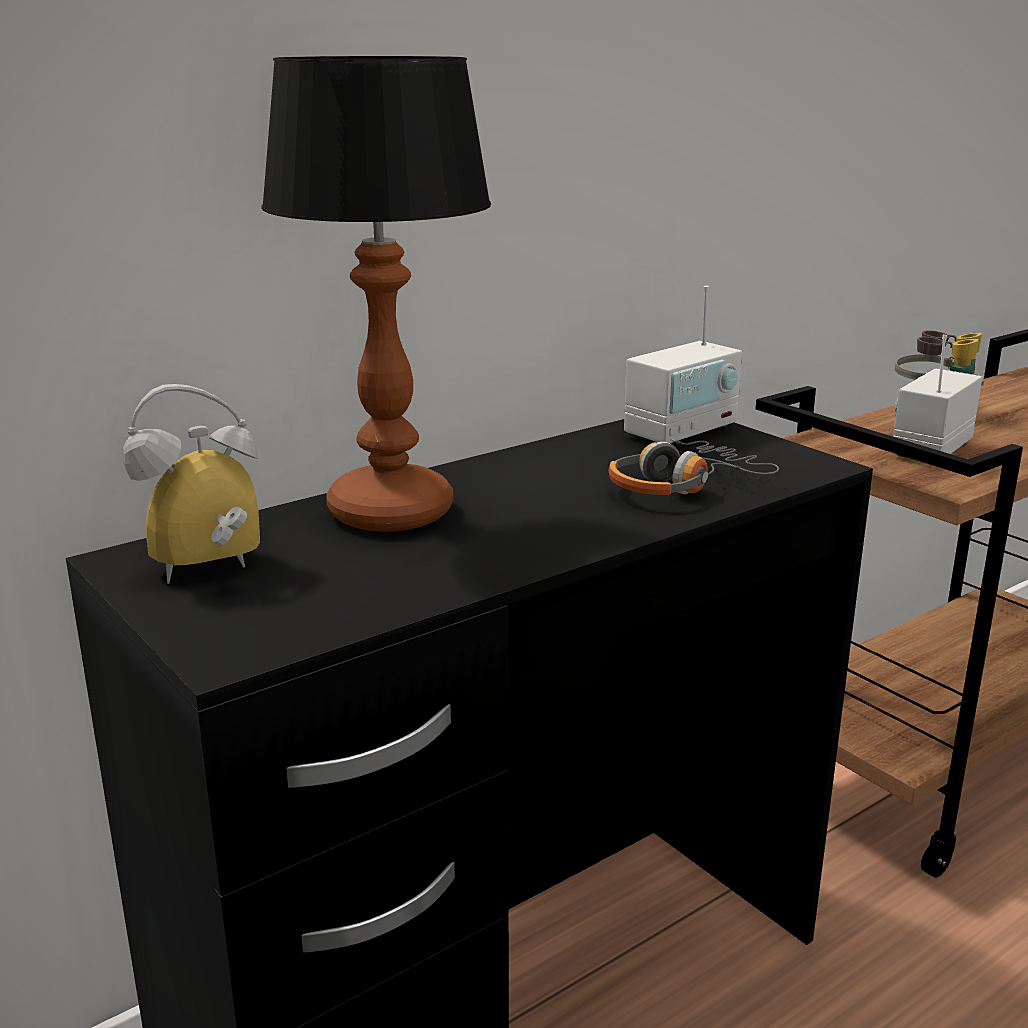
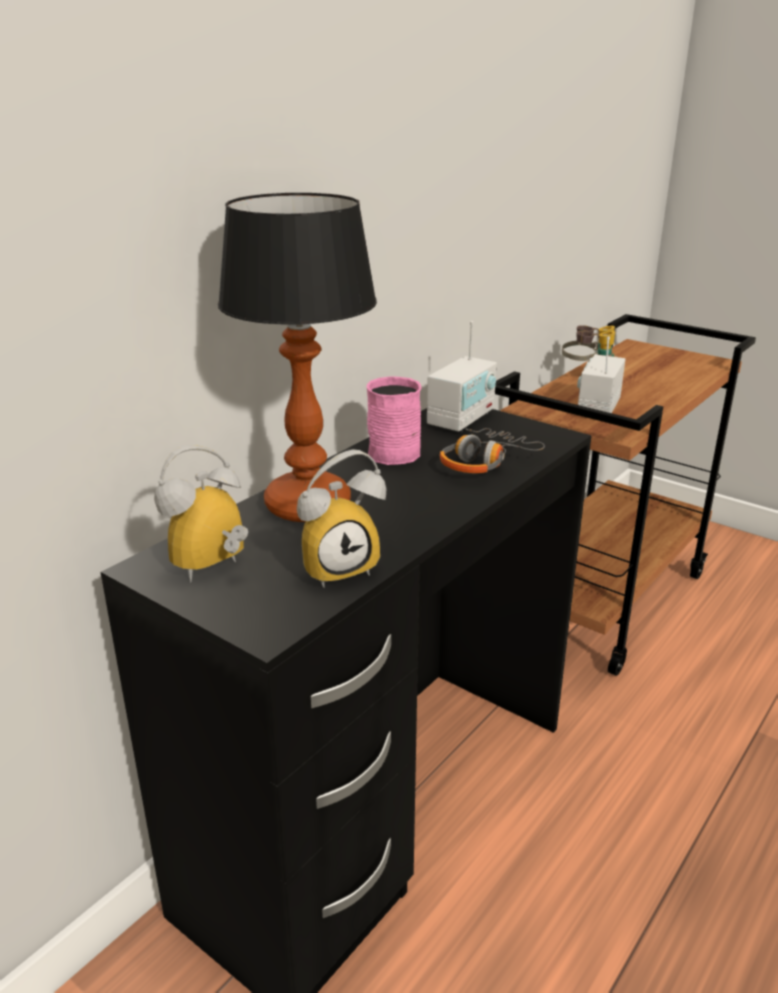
camera: 15 degrees left, 5 degrees up
(381, 590) = (339, 566): none -> alarm clock
(562, 460) = (397, 450): none -> pink mug

